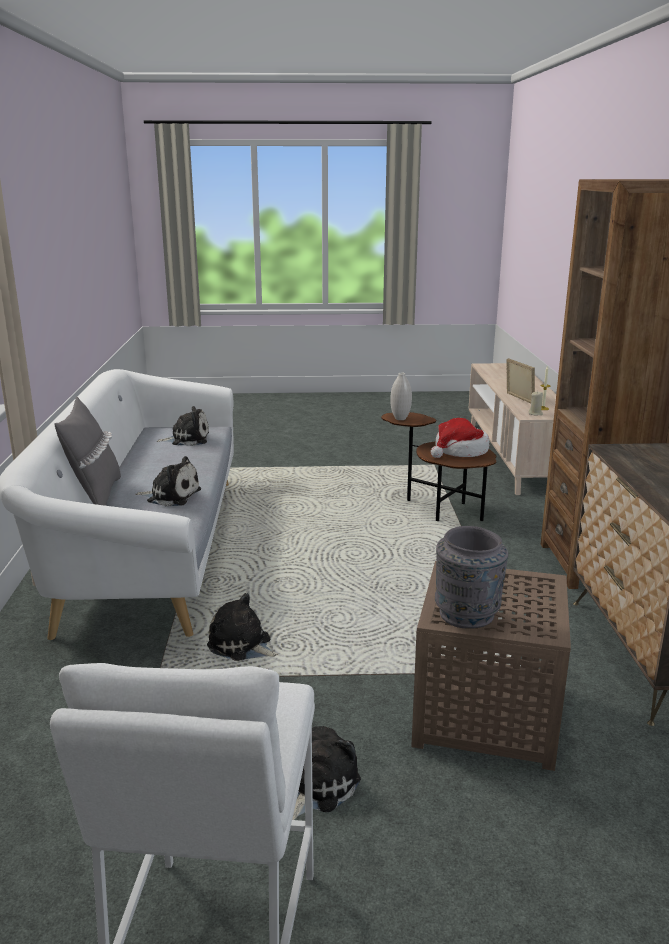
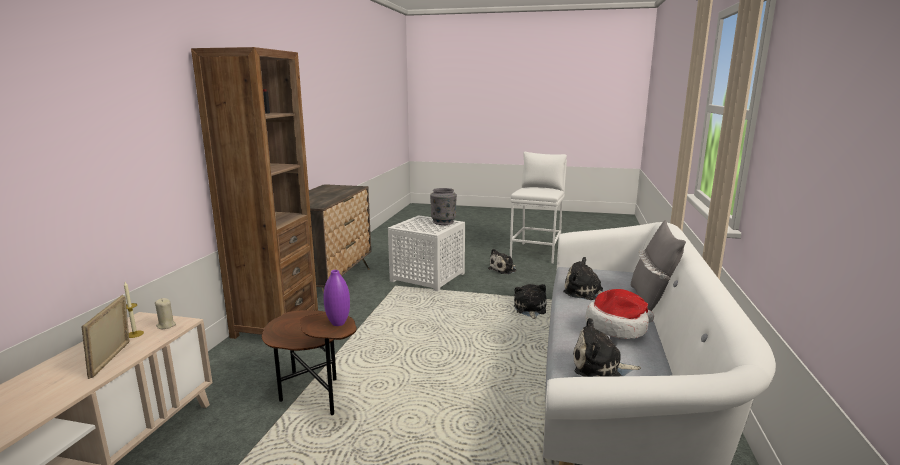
camera: 165 degrees left, 5 degrees down
(242, 645) = (530, 309): plush toy -> plush toy turned 135 degrees counterclockwise
(400, 418) = (338, 323): white vase -> purple vase
(460, 451) = (297, 328): hat -> hat (617, 327)
(483, 715) = (429, 277): brown side table -> white side table

